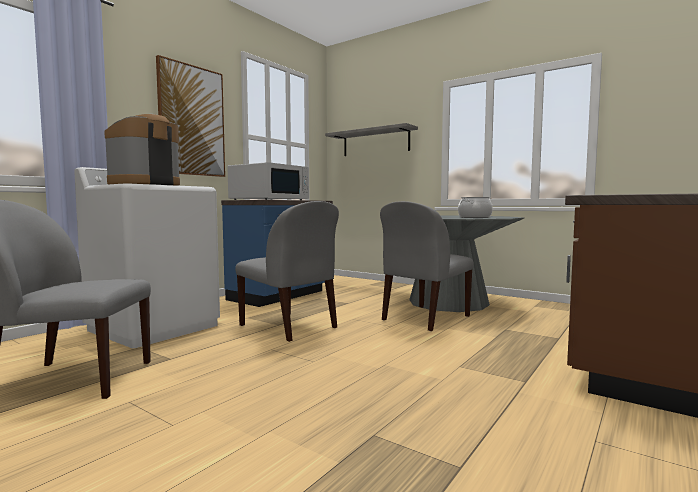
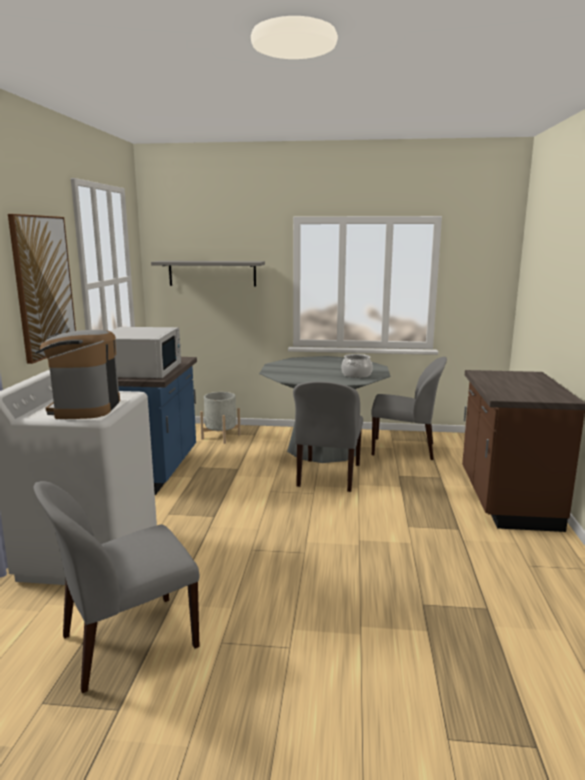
camera: 30 degrees left, 10 degrees up
(289, 327) = (229, 517): grey chair -> grey chair (404, 449)
(365, 286) = (221, 437): none -> grey planter

